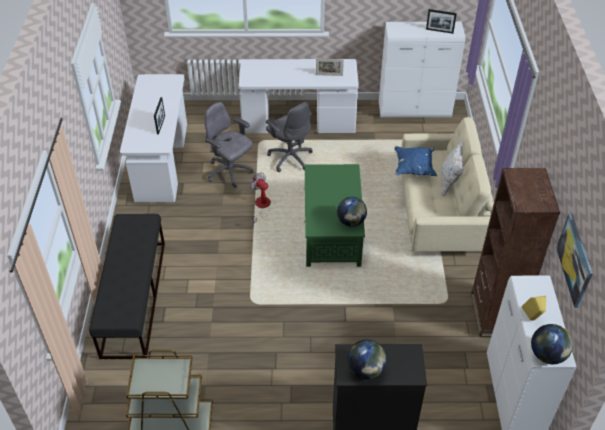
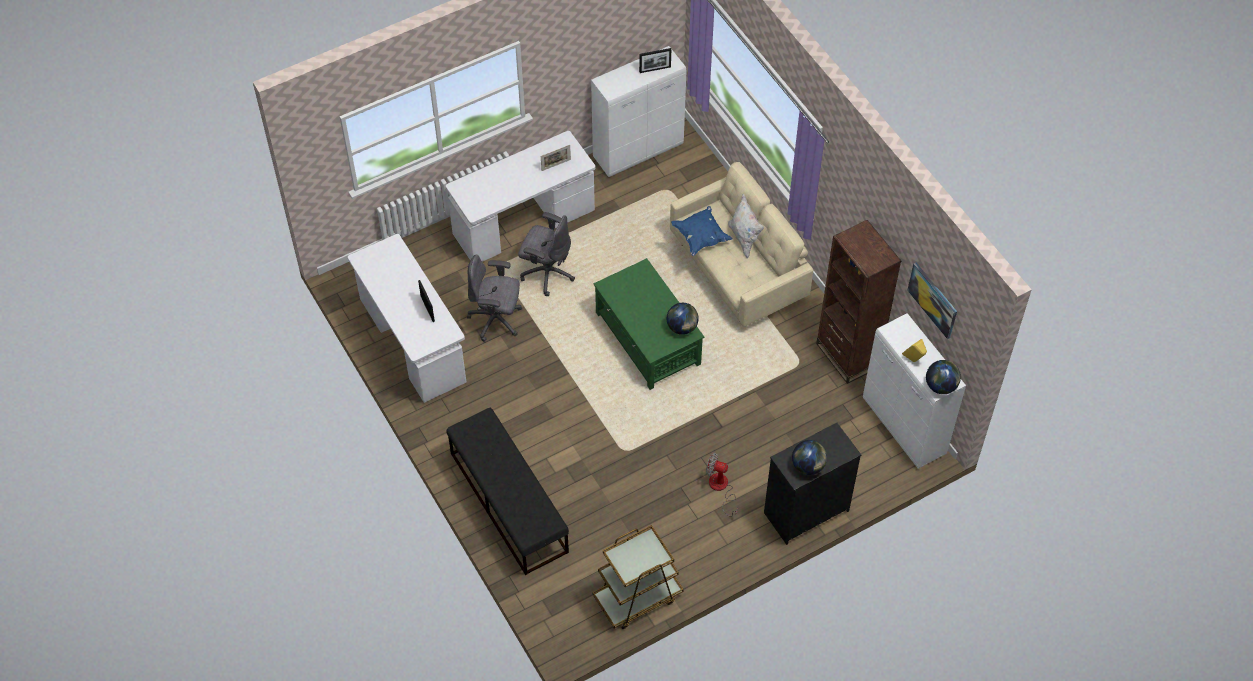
camera: 30 degrees left, 10 degrees up
(261, 207) = (559, 346): fan -> fan (720, 488)

